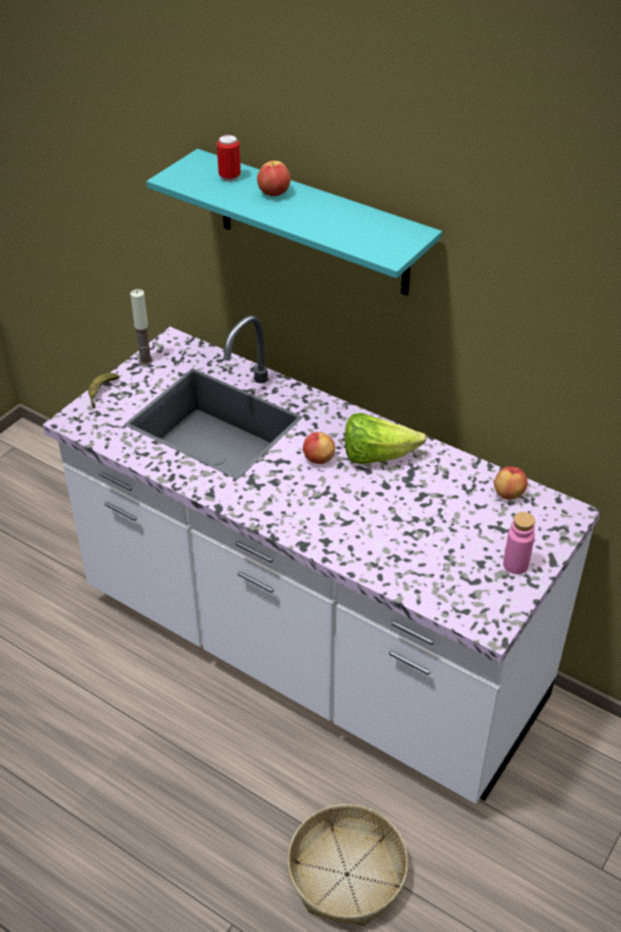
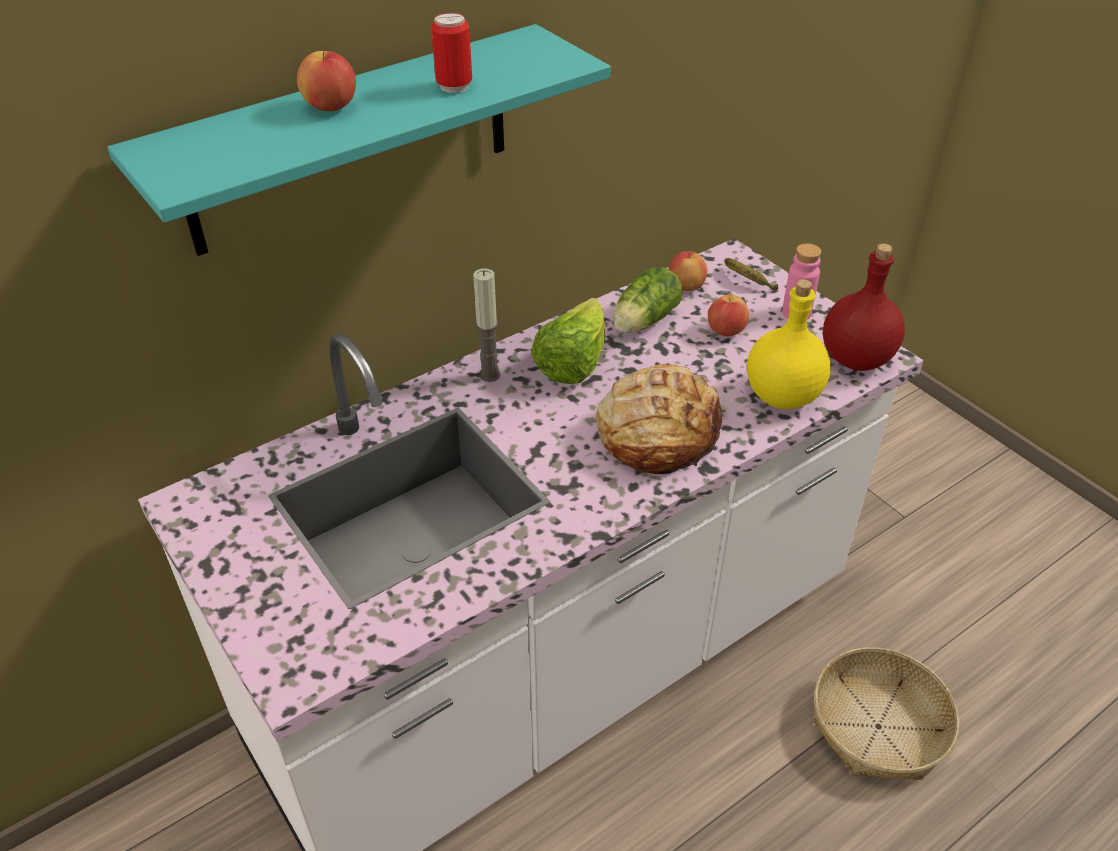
camera: 70 degrees left, 0 degrees up
(101, 392) = (246, 623): banana -> banana (747, 281)
(145, 361) = (205, 547): candle -> candle (490, 375)
(229, 177) = (241, 133): can -> can (454, 86)
(318, 459) = (551, 414): apple -> apple (726, 331)
(325, 513) = (657, 433): none -> bread
(402, 571) = (781, 396): none -> yellow bottle
(446, 480) = (643, 322): none -> lettuce
(476, 611) = (857, 358): none -> red bottle

